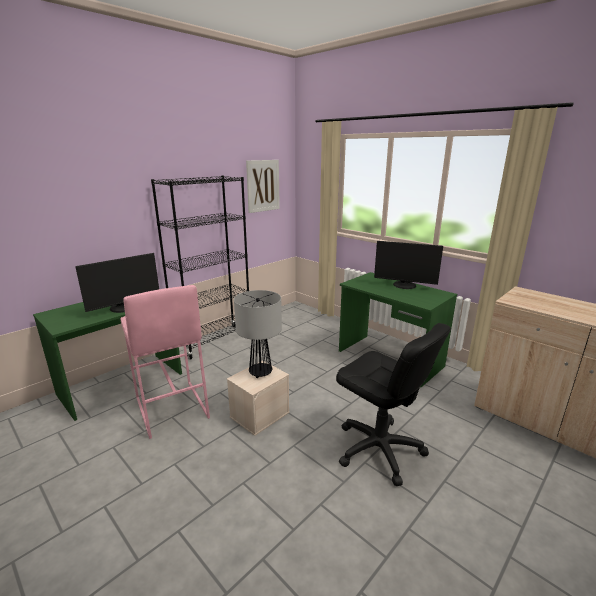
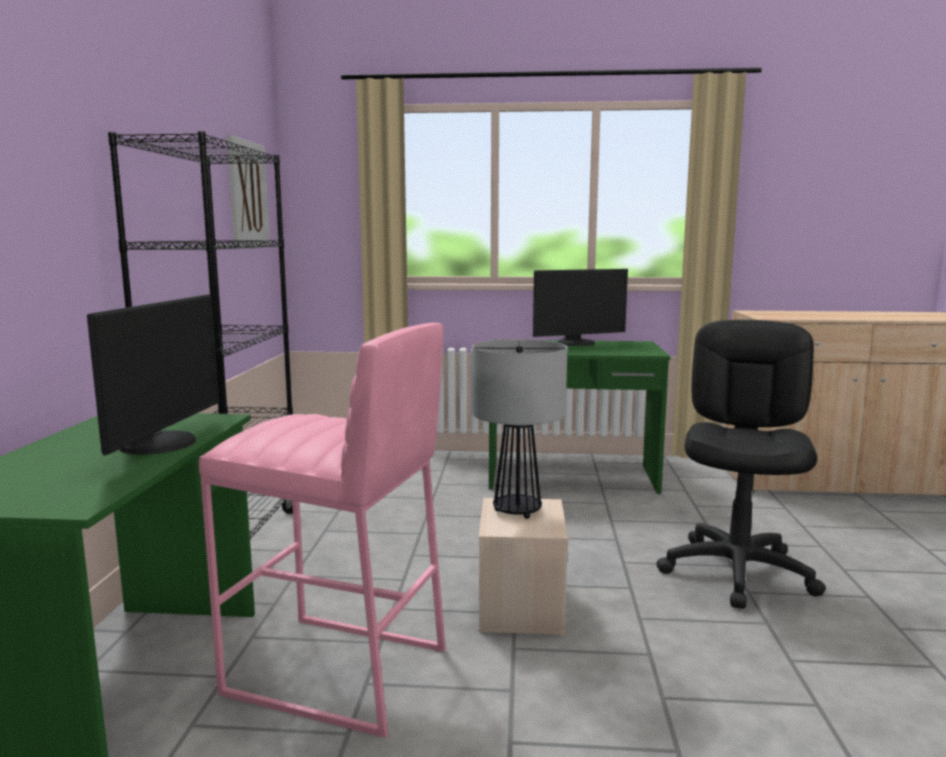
camera: 40 degrees left, 10 degrees down
(379, 449) = (737, 572): black office chair -> black office chair turned 75 degrees counterclockwise

